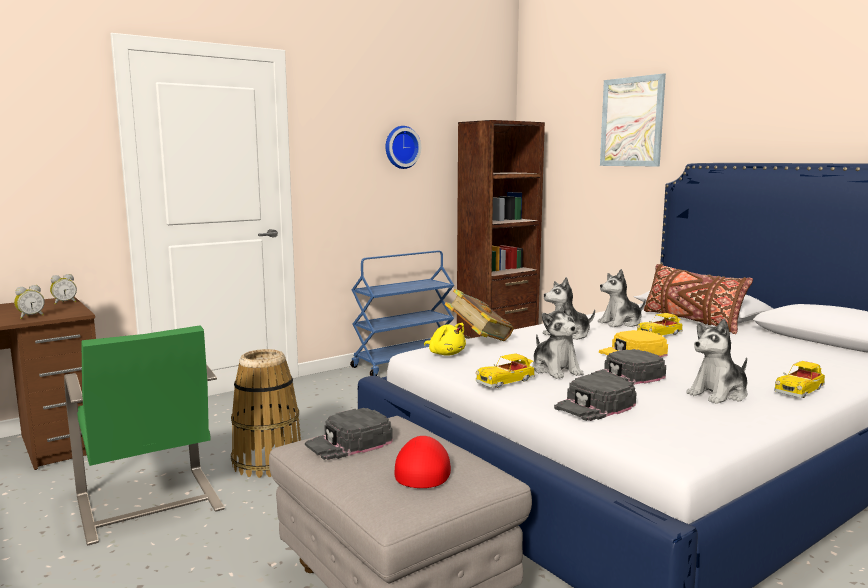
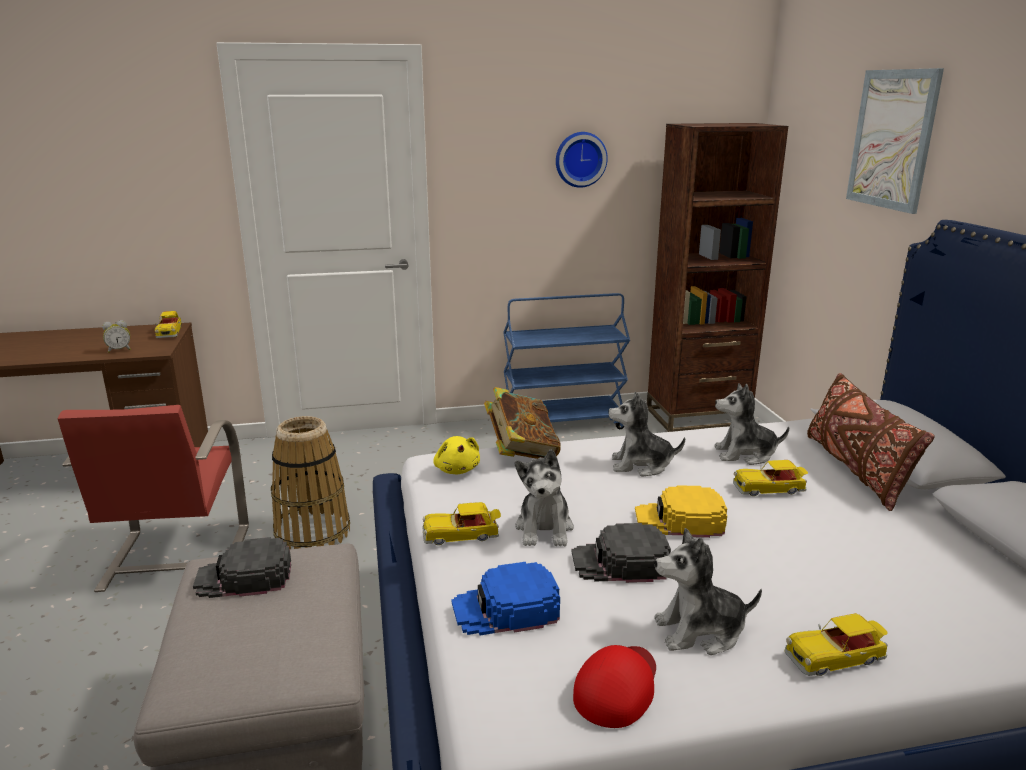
camera: 25 degrees right, 10 degrees up
(64, 303) = (170, 332): alarm clock -> toy car
(149, 505) = (175, 559): green chair -> red chair
(423, 469) = (265, 640): red cap -> red cap (618, 687)
(594, 406) = (506, 609): black cap -> blue cap

